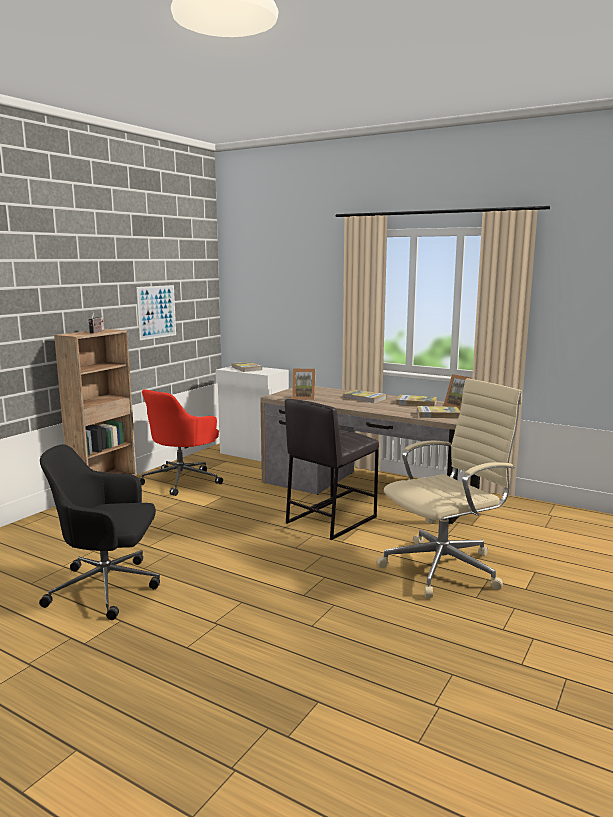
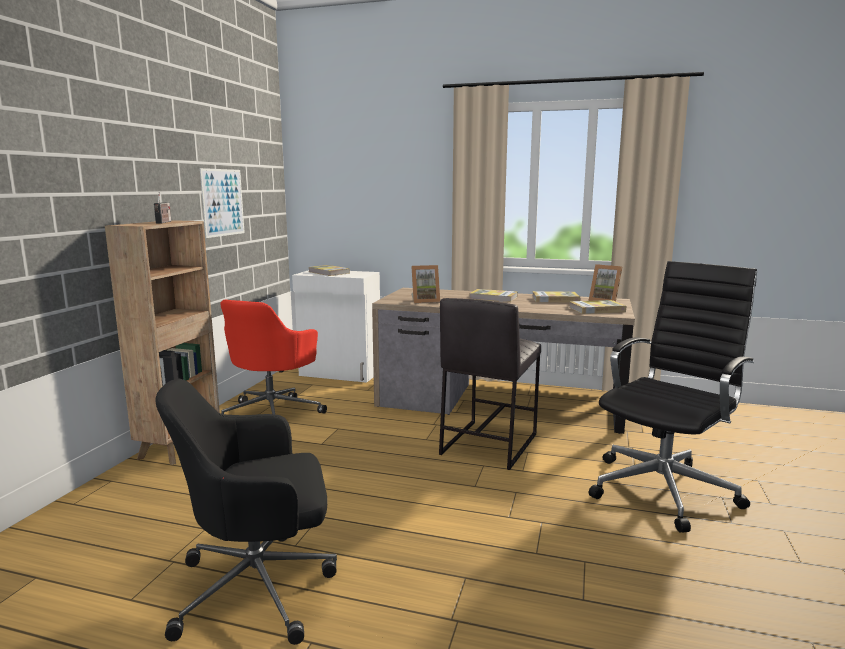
camera: 15 degrees left, 0 degrees up
(445, 568) = (664, 488): beige office chair -> black office chair

